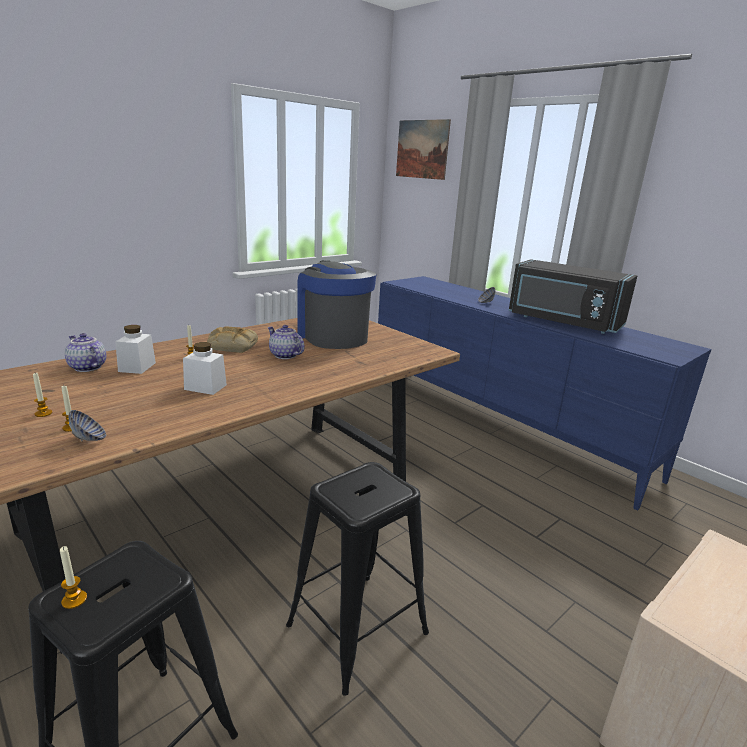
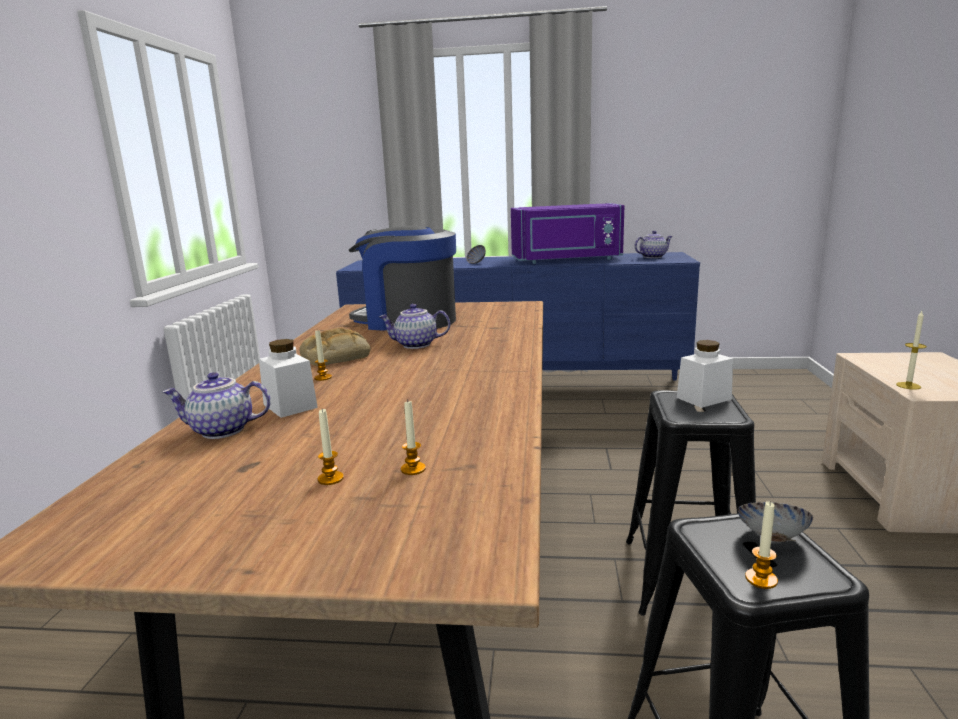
camera: 40 degrees left, 5 degrees down
(89, 439) = (467, 464): bowl -> bowl (771, 539)
(205, 387) = (429, 388): white jar -> white jar (703, 398)
(422, 149) = (308, 112): picture -> none
(563, 322) = (567, 260): black microwave -> purple microwave
(654, 344) = (653, 257): none -> teapot
(685, 603) = (908, 386): none -> candle

